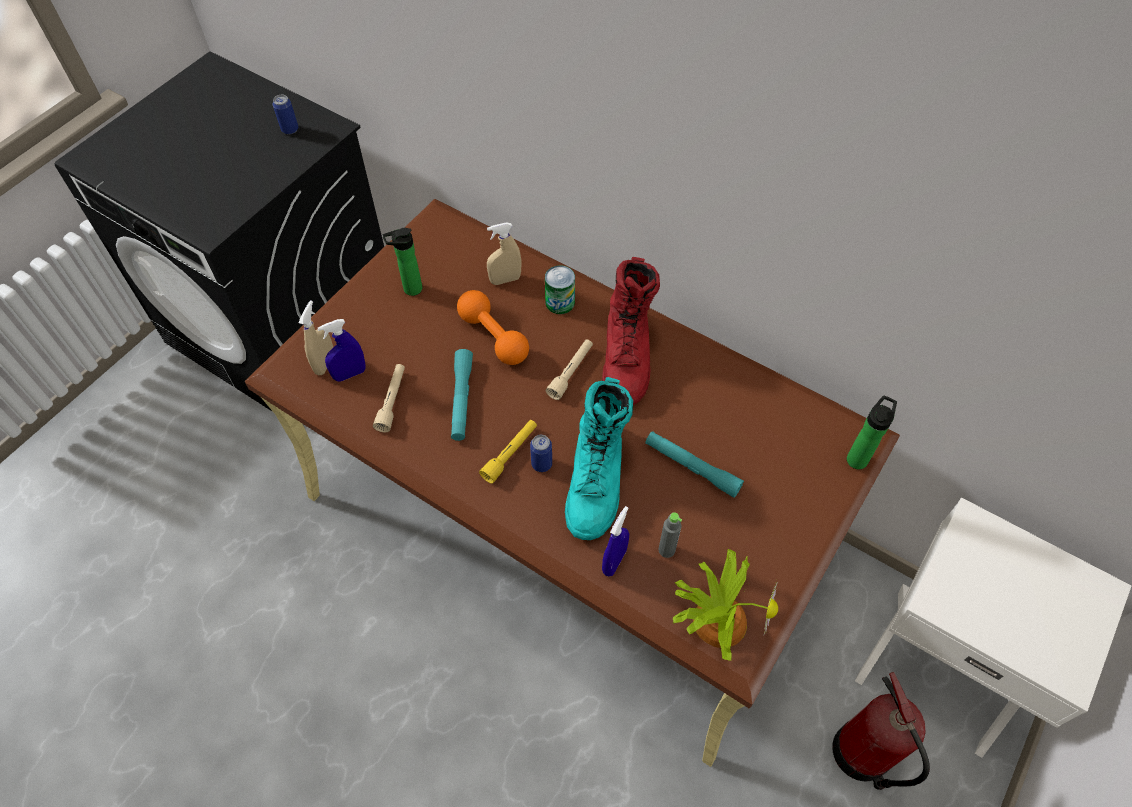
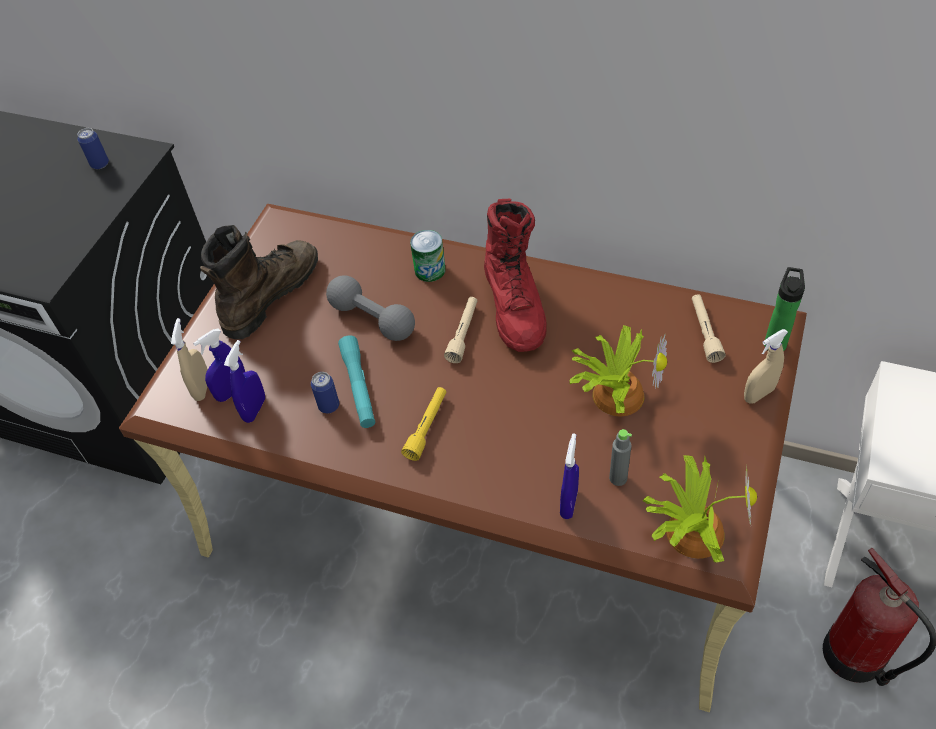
camera: 10 degrees left, 5 degrees down
(364, 396) = (254, 409): none -> blue spray bottle
(392, 401) = (286, 407): beige flashlight -> beige flashlight (704, 332)
(410, 289) = (270, 295): bottle -> brown boot
(493, 337) = (372, 319): orange dumbbell -> grey dumbbell
(505, 280) = (366, 262): beige spray bottle -> beige spray bottle (758, 394)
(541, 464) = (462, 428): can -> can (329, 406)
(596, 480) = (524, 430): turquoise boot -> none
(692, 467) = (616, 393): turquoise flashlight -> potted plant

